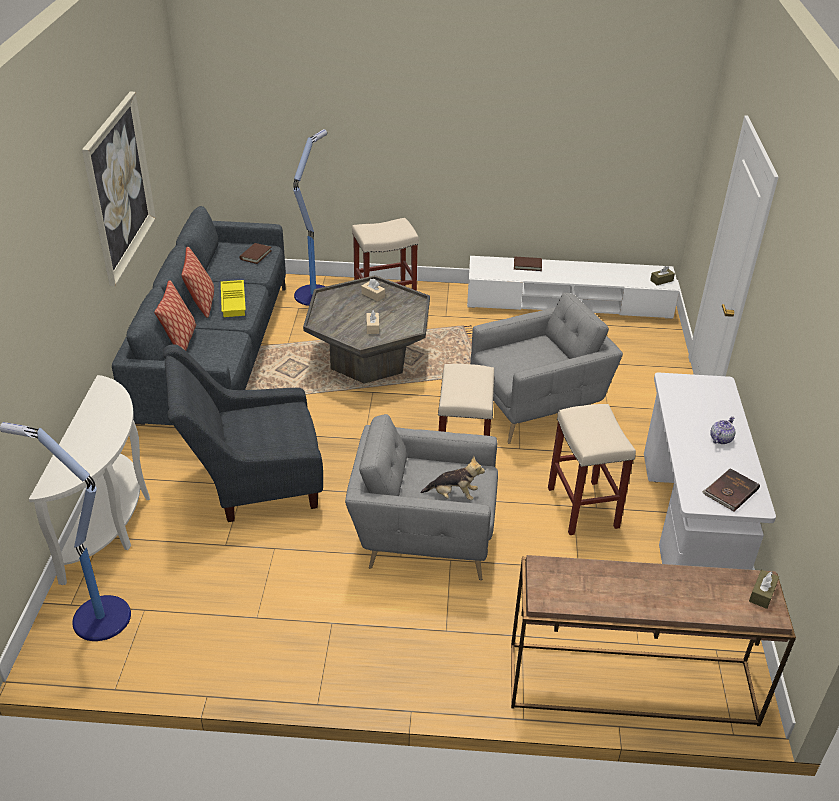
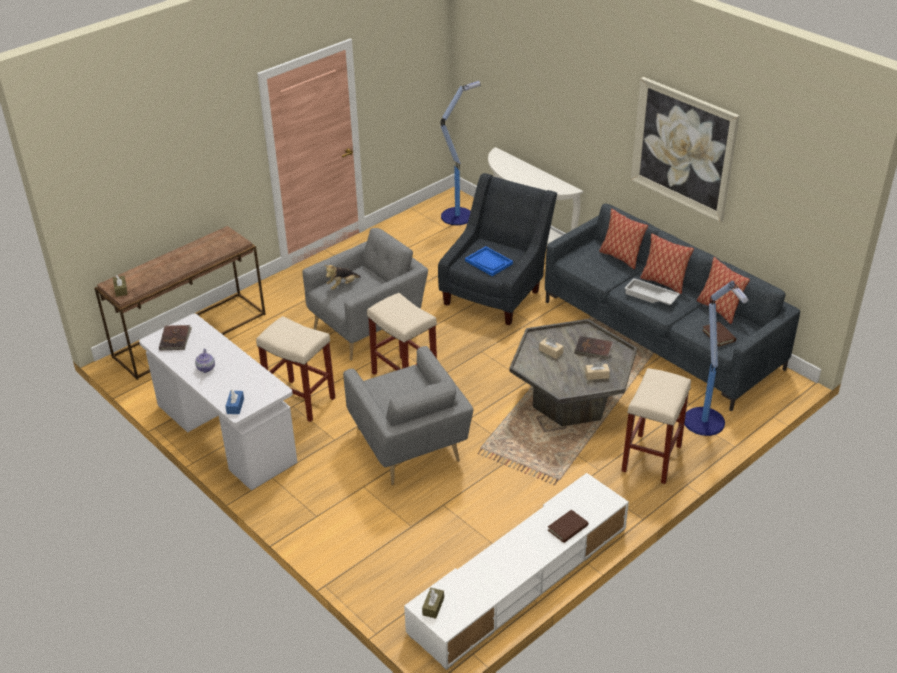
camera: 135 degrees right, 0 degrees up
(215, 267) = (718, 309): none -> pillow
(234, 302) = (650, 296): yellow tray -> white tray
(276, 424) = (489, 262): none -> blue tray
(341, 309) = (593, 349): none -> brown book
(537, 408) = (409, 448): grey armchair -> grey armchair turned 45 degrees counterclockwise
(720, 389) = (235, 406): none -> blue tissue box

